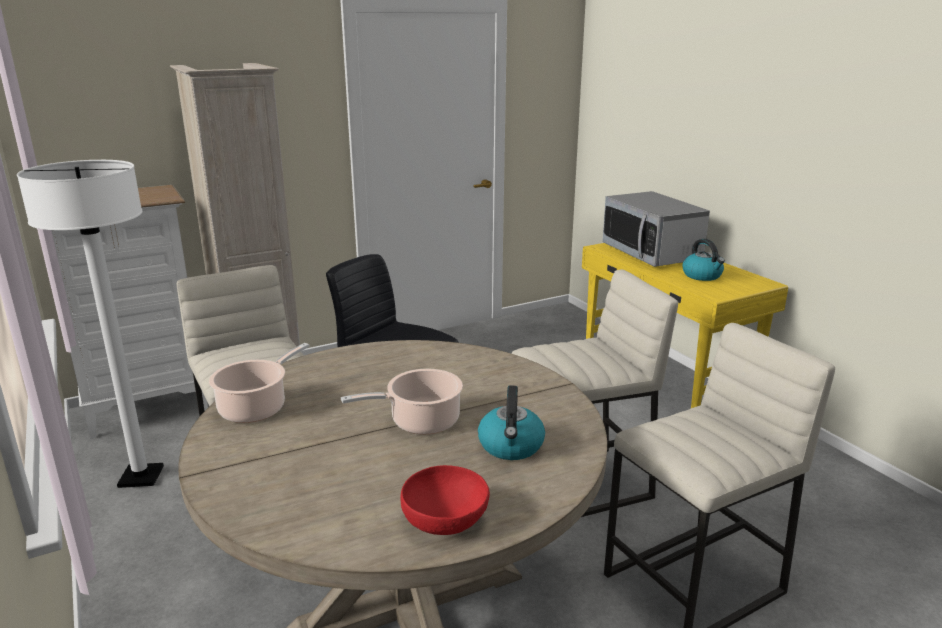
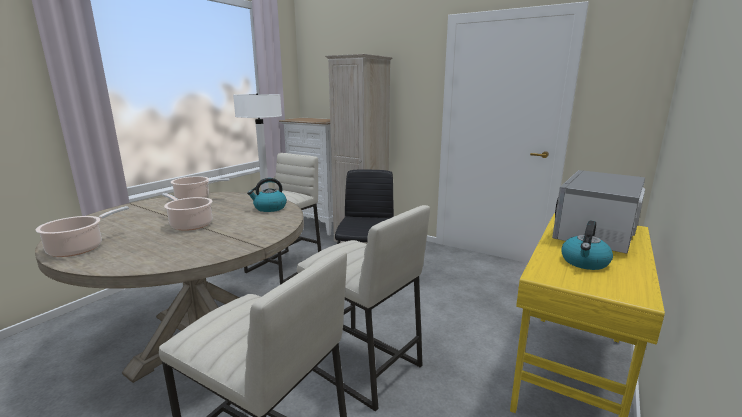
camera: 60 degrees right, 5 degrees down
(445, 520) = (79, 248): red bowl -> cooking pot
(511, 446) = (164, 247): kettle -> kettle (269, 208)

